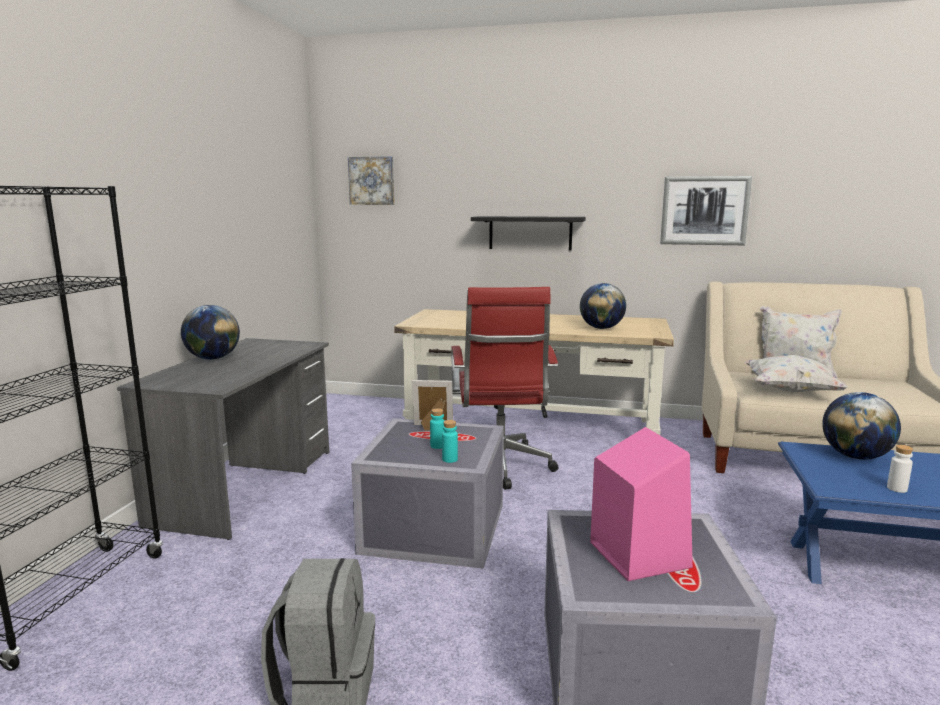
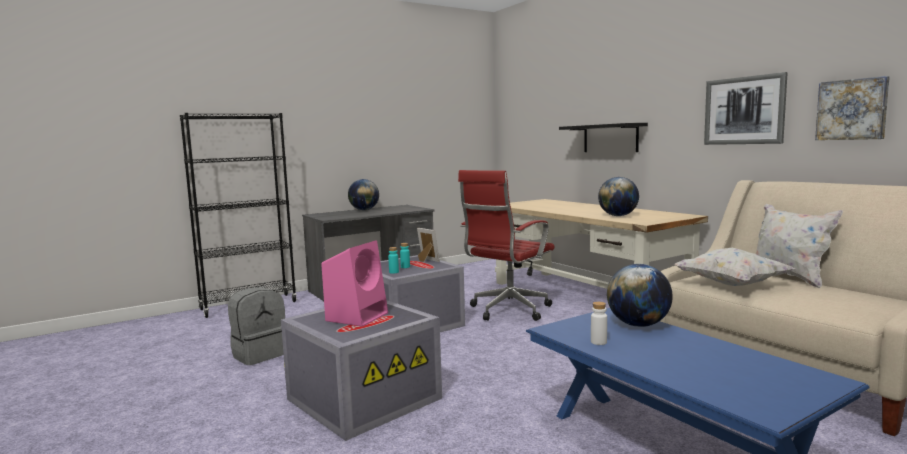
camera: 45 degrees right, 5 degrees down
(372, 181) = (521, 104): picture -> picture (852, 109)

